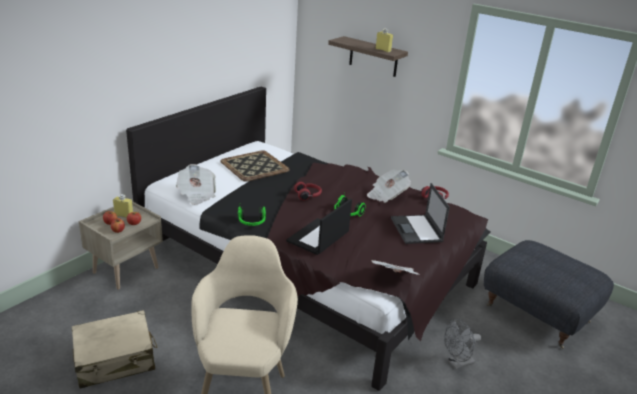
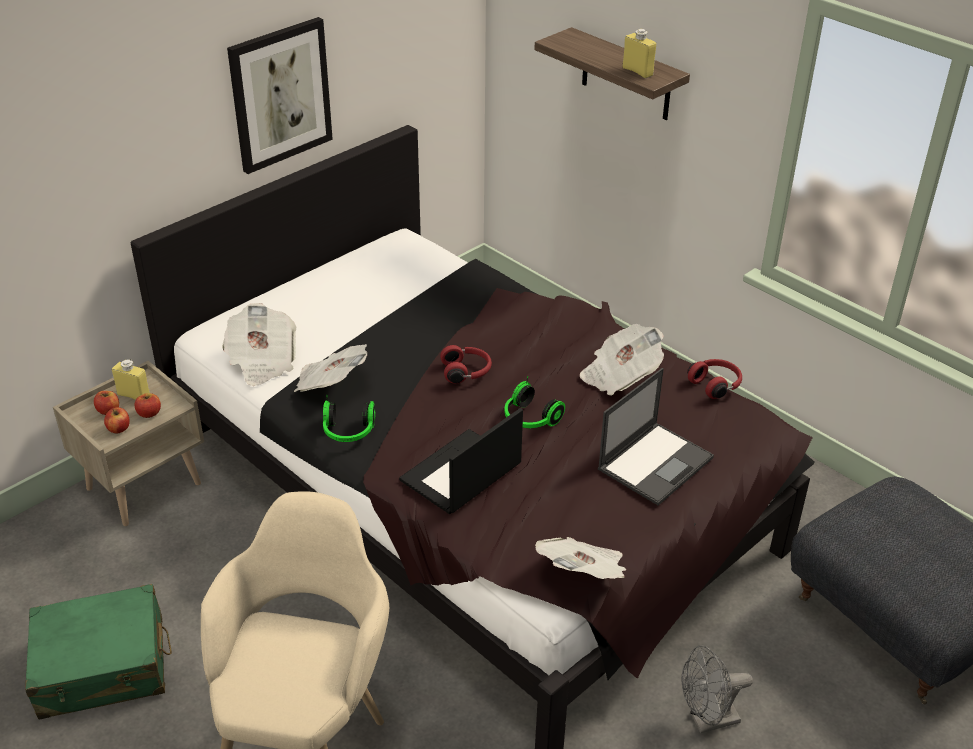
camera: 10 degrees right, 10 degrees up
(115, 359) = (103, 667): beige suitcase -> green suitcase
(203, 60) = (280, 94): none -> picture
(237, 203) = (331, 384): none -> newspaper
(254, 166) = (381, 294): tray -> none
(416, 230) = (656, 462): laptop -> laptop turned 135 degrees counterclockwise

